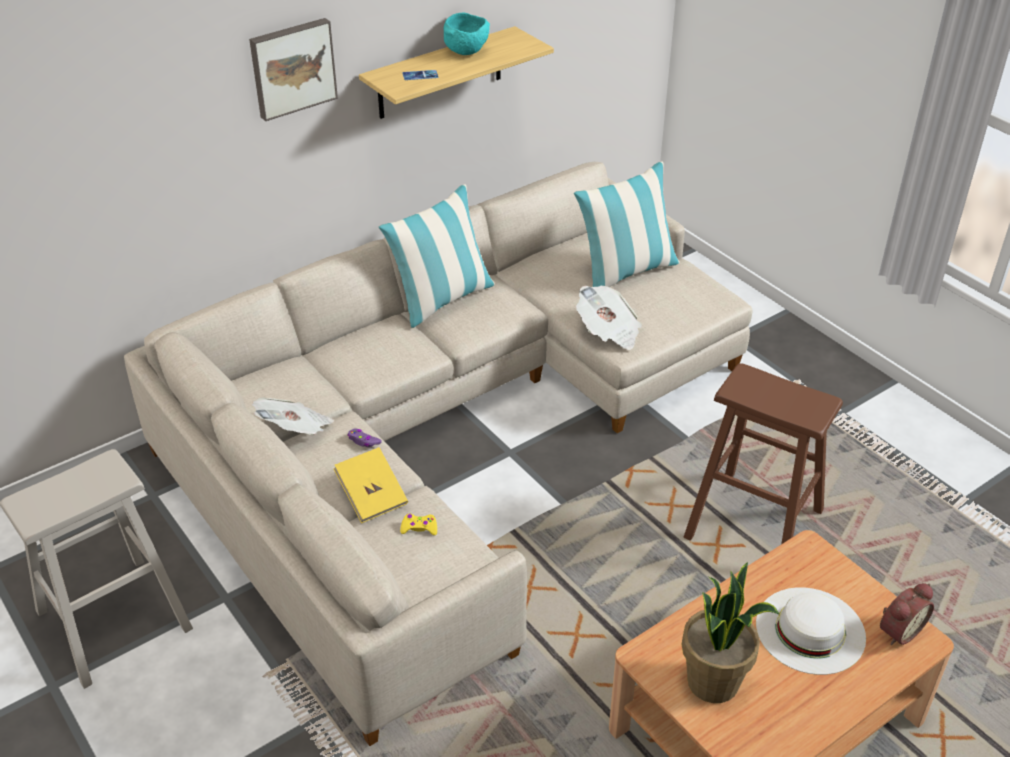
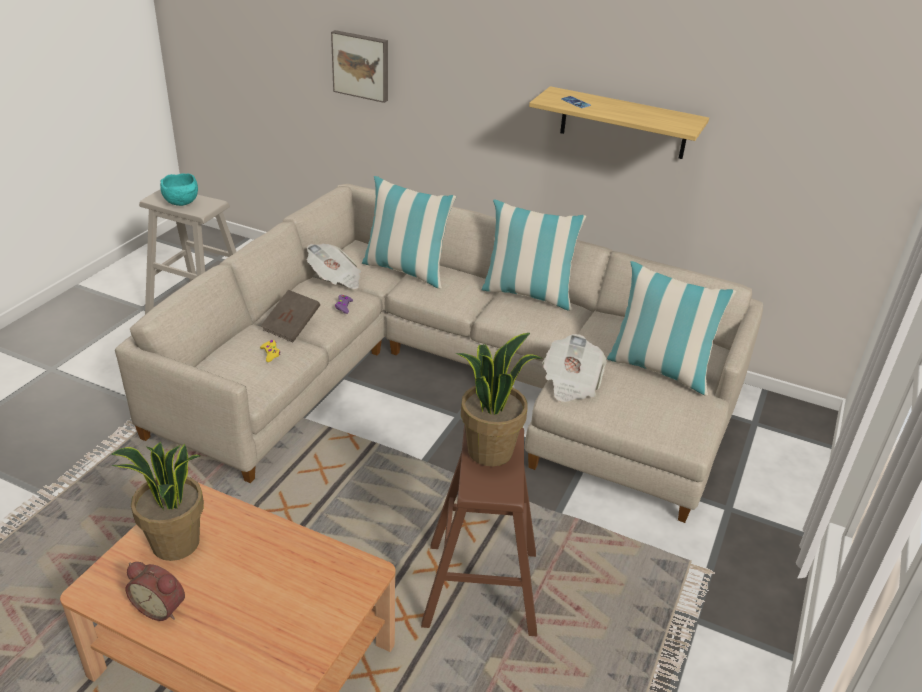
camera: 60 degrees right, 5 degrees down
(292, 67) = (498, 53): picture -> picture (361, 65)
(324, 368) = (406, 270): none -> pillow
(372, 496) = (292, 327): yellow book -> brown book
(466, 51) = (637, 109): turquoise bowl -> turquoise bowl (182, 203)
(764, 392) = (490, 450): none -> potted plant
(810, 630) = (262, 594): white hat -> none
(898, 630) = (291, 662): alarm clock -> alarm clock (161, 607)

